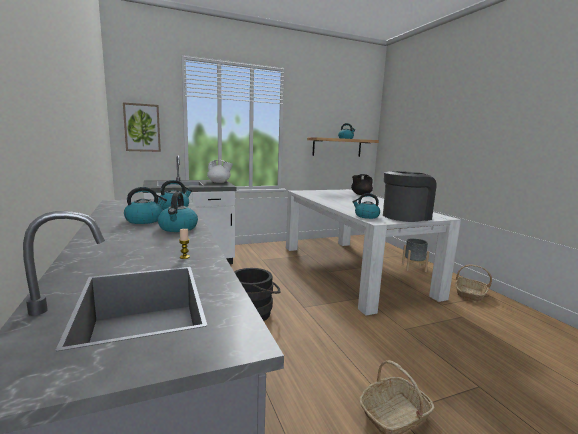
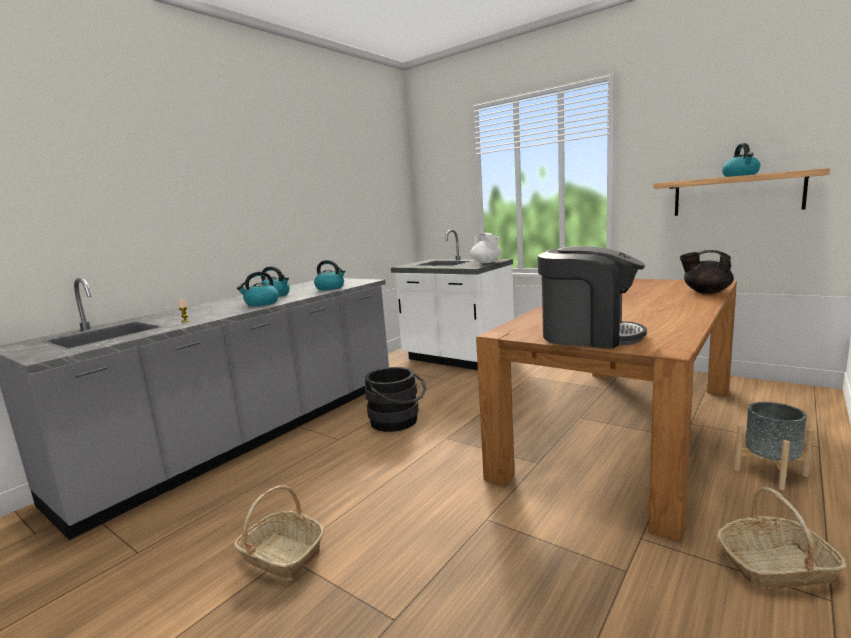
camera: 60 degrees right, 0 degrees up
(142, 127) = (439, 200): picture -> none
(352, 269) = (624, 428): white dining table -> brown dining table
(366, 216) = (525, 324): kettle -> none

